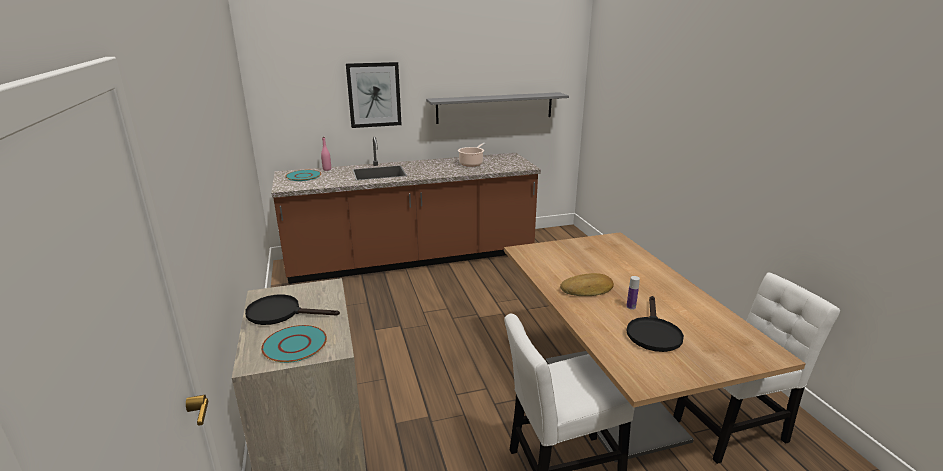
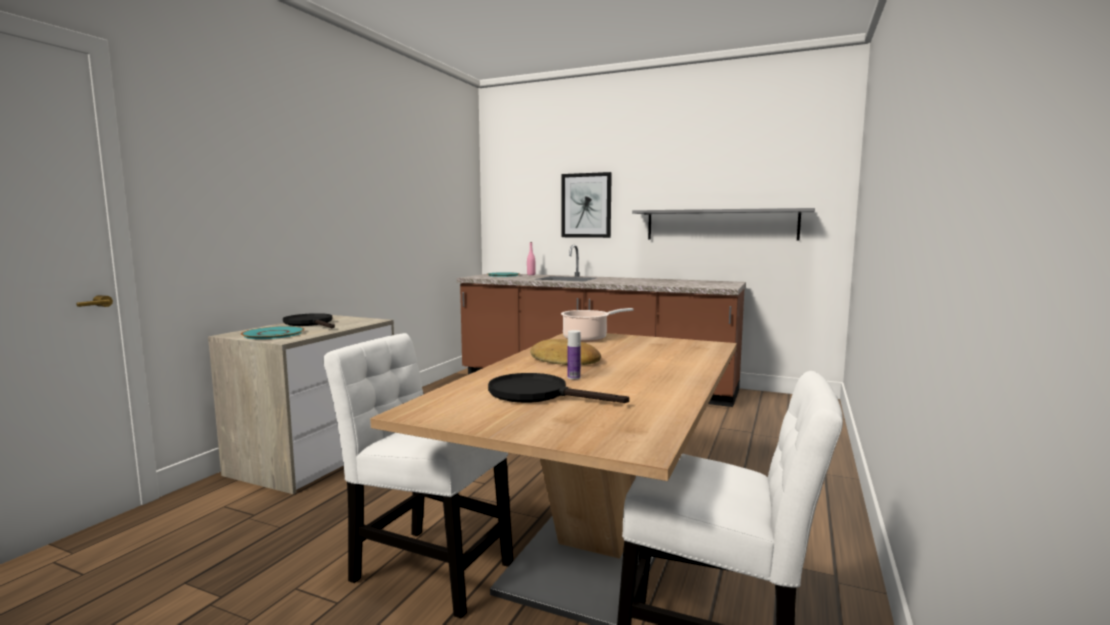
camera: 40 degrees right, 15 degrees down
(472, 163) = (670, 282): cooking pot -> cooking pot (588, 338)
(653, 333) = (538, 394): black frying pan -> black frying pan turned 60 degrees clockwise

